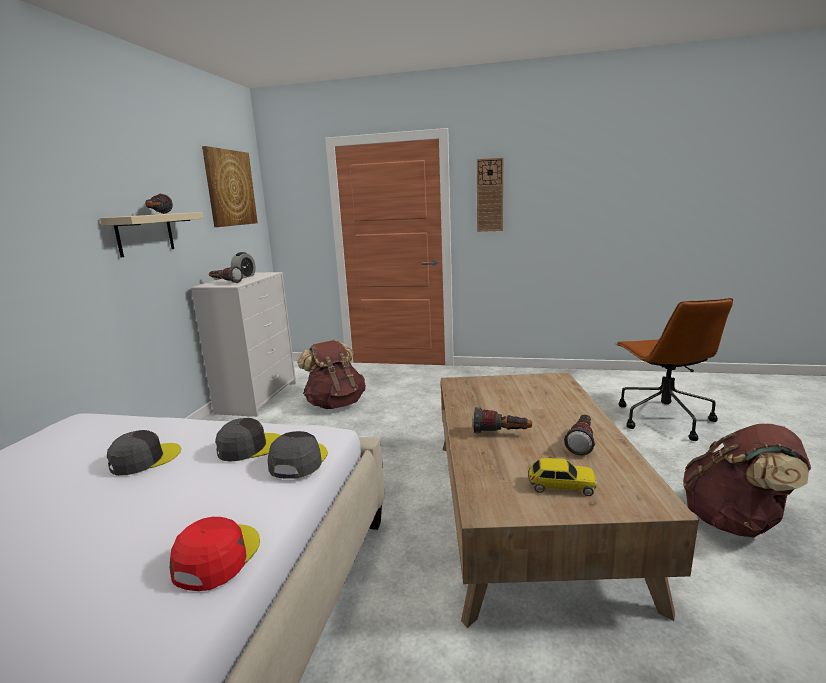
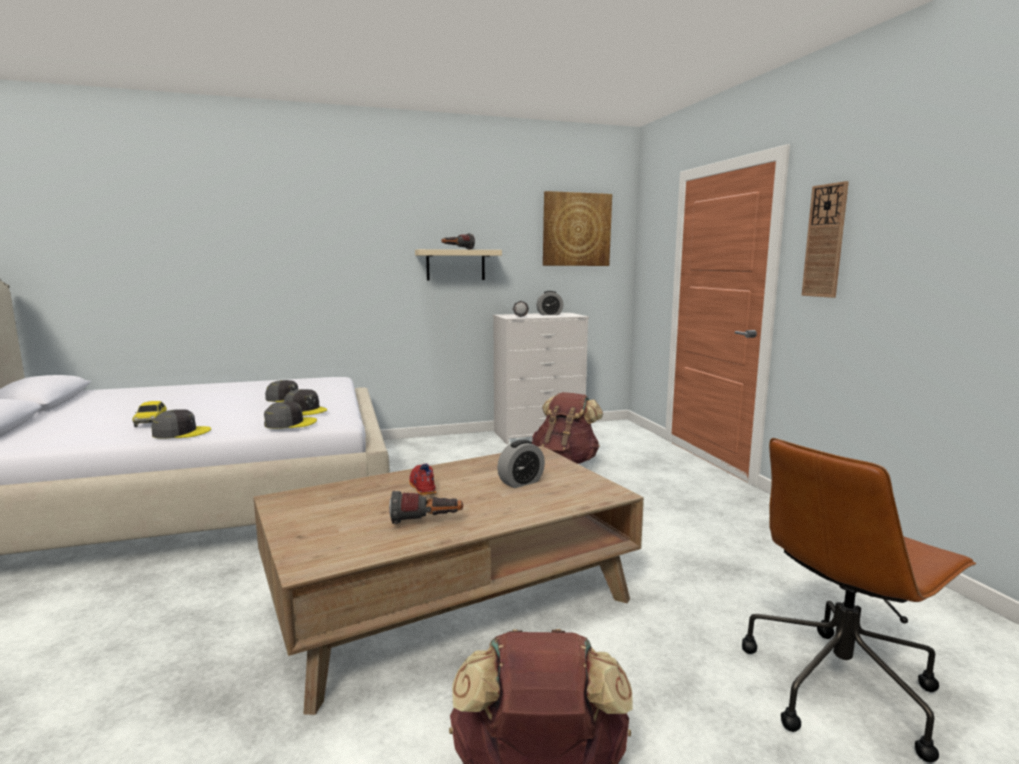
camera: 60 degrees right, 5 degrees down
(216, 557) = (181, 432): red cap -> grey cap
(501, 434) = (422, 487): flashlight -> red shoe
(518, 398) = (521, 482): none -> alarm clock
(561, 486) = (327, 521): toy car -> toy car (151, 421)

